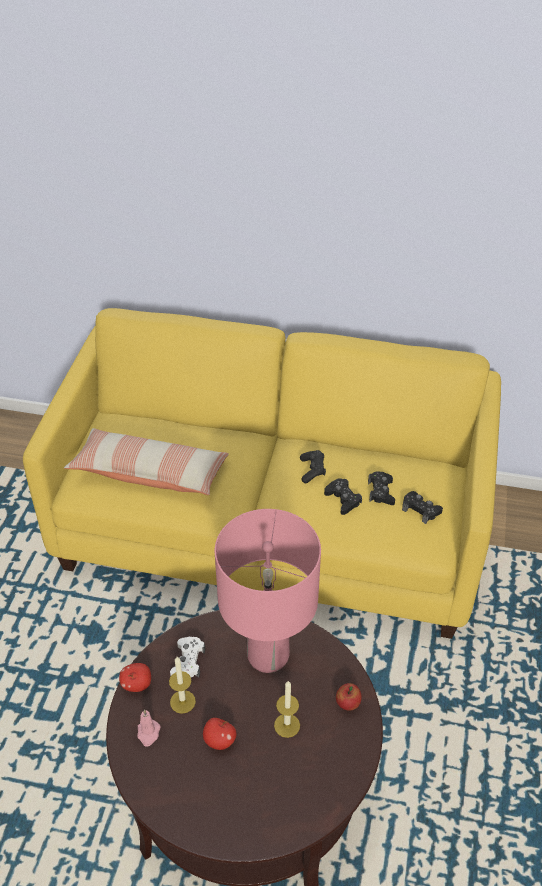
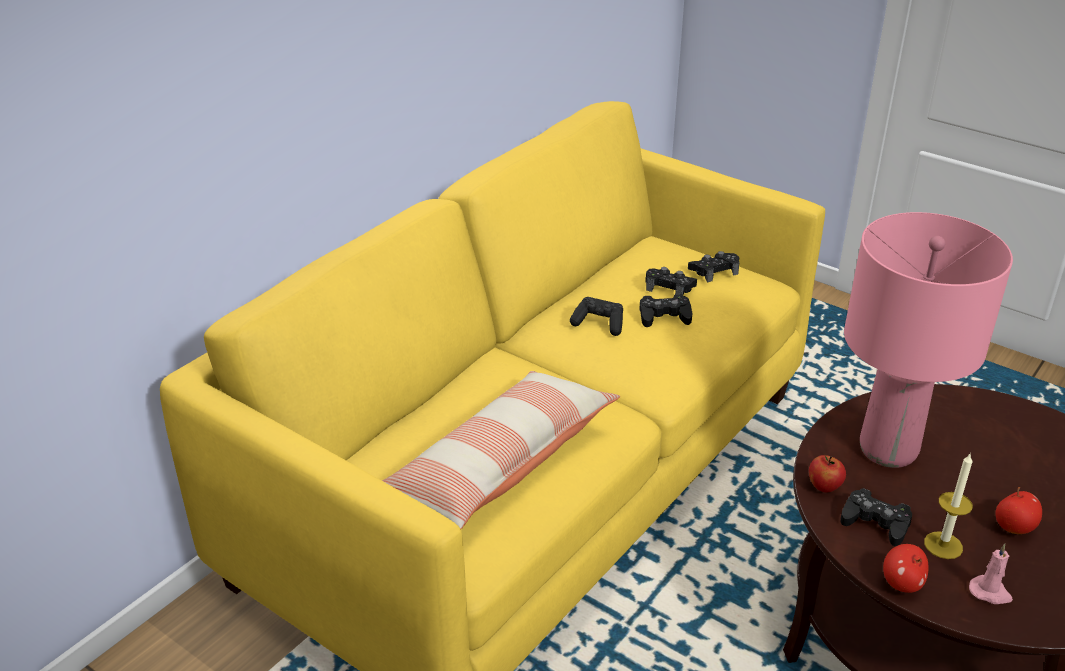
camera: 65 degrees left, 10 degrees down
(188, 661) = (875, 522): white game controller -> black game controller
(287, 725) = (1000, 464): candle -> none
(347, 704) = (978, 409): apple -> apple (824, 487)

